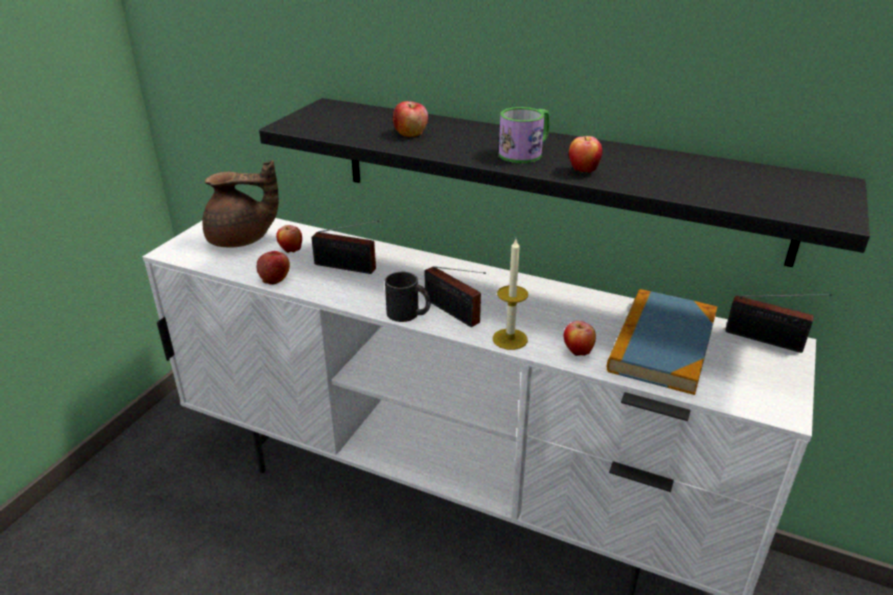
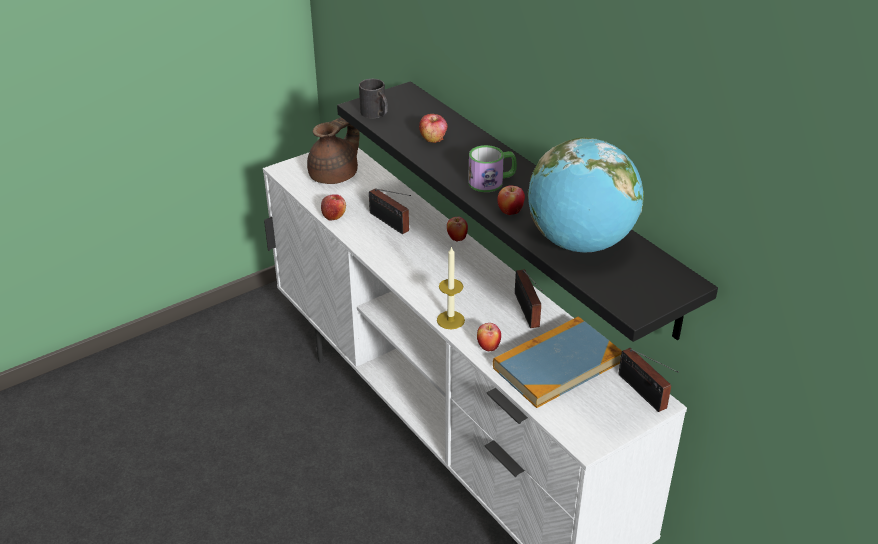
camera: 30 degrees right, 5 degrees up
(241, 240) = (336, 174): brown teapot -> brown teapot turned 75 degrees counterclockwise
(291, 251) = (362, 195): apple -> apple (456, 238)
(409, 314) = (399, 276): black mug -> black mug (376, 114)
(454, 313) = (431, 286): radio -> radio (527, 312)
(692, 178) = (580, 243): none -> globe

